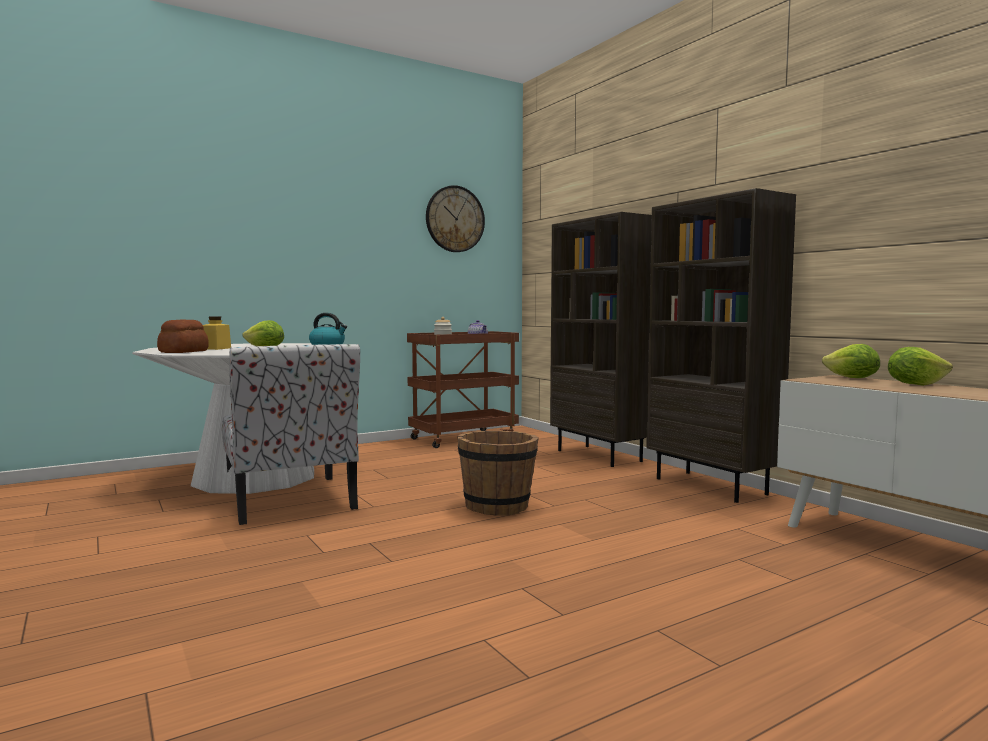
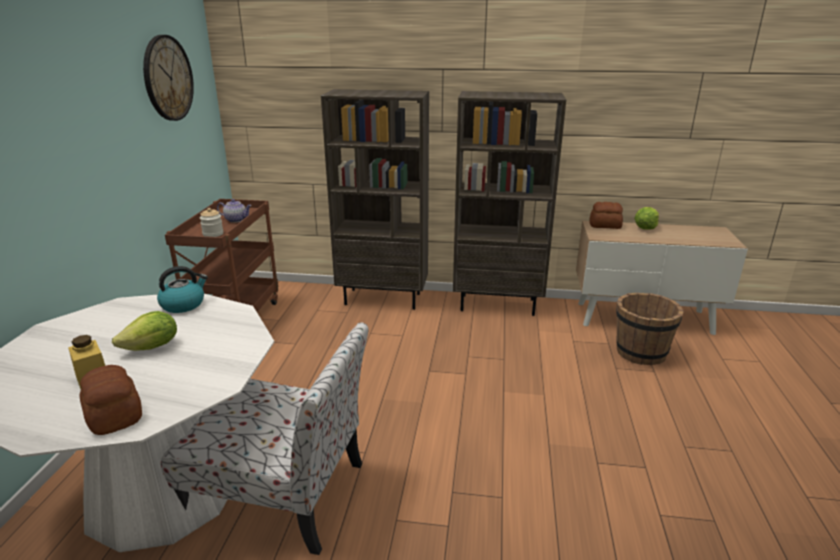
camera: 50 degrees left, 20 degrees up
(497, 506) = (439, 396): brown bucket -> brown bucket (640, 352)
(852, 378) = (605, 225): lettuce -> bread

